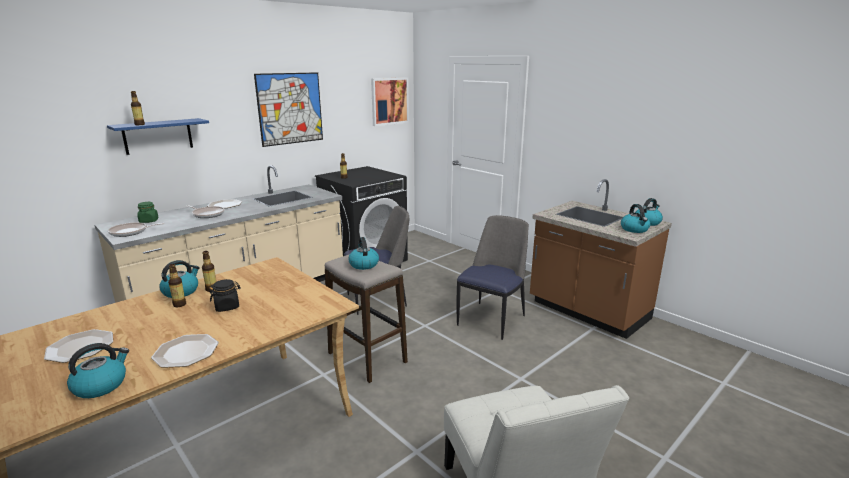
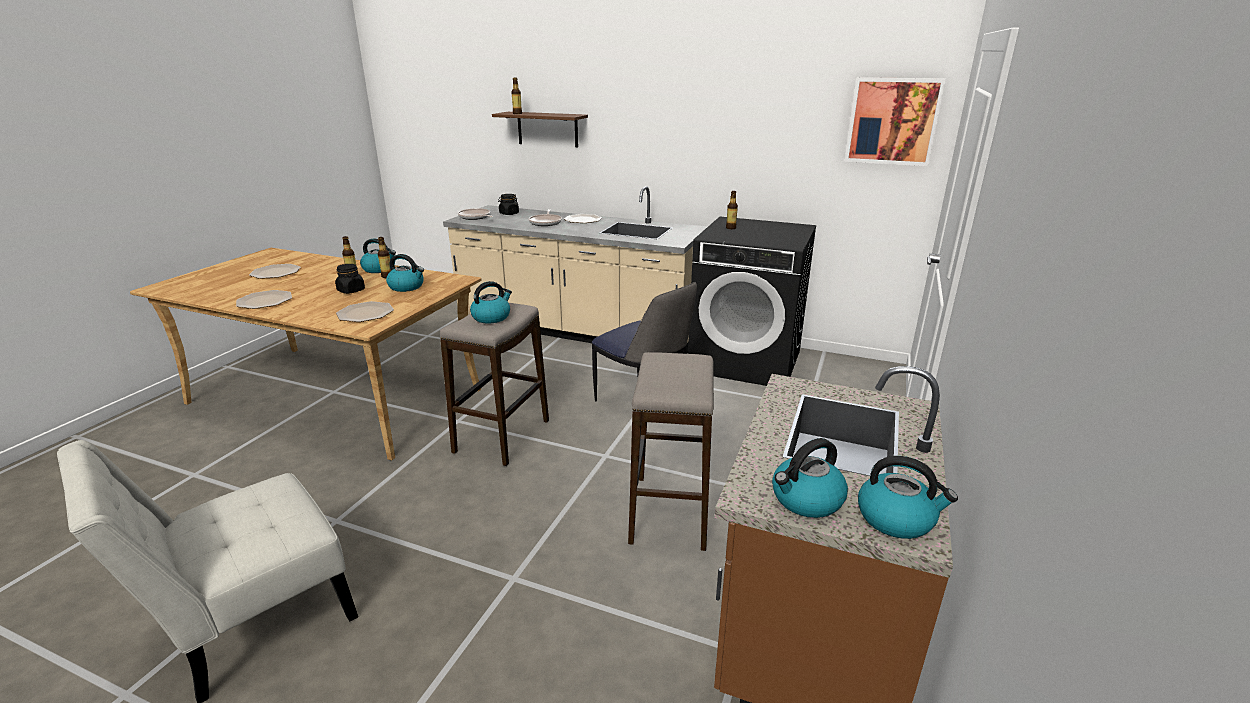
camera: 65 degrees right, 5 degrees up
(101, 385) = (217, 293): kettle -> kettle (407, 287)
(149, 221) = (509, 213): green jar -> black jar
(158, 136) = (547, 129): blue shelf -> brown shelf
(290, 108) = (701, 115): picture -> none
(301, 303) = (365, 313): none -> plate
(492, 319) = (670, 512): chair -> stool

